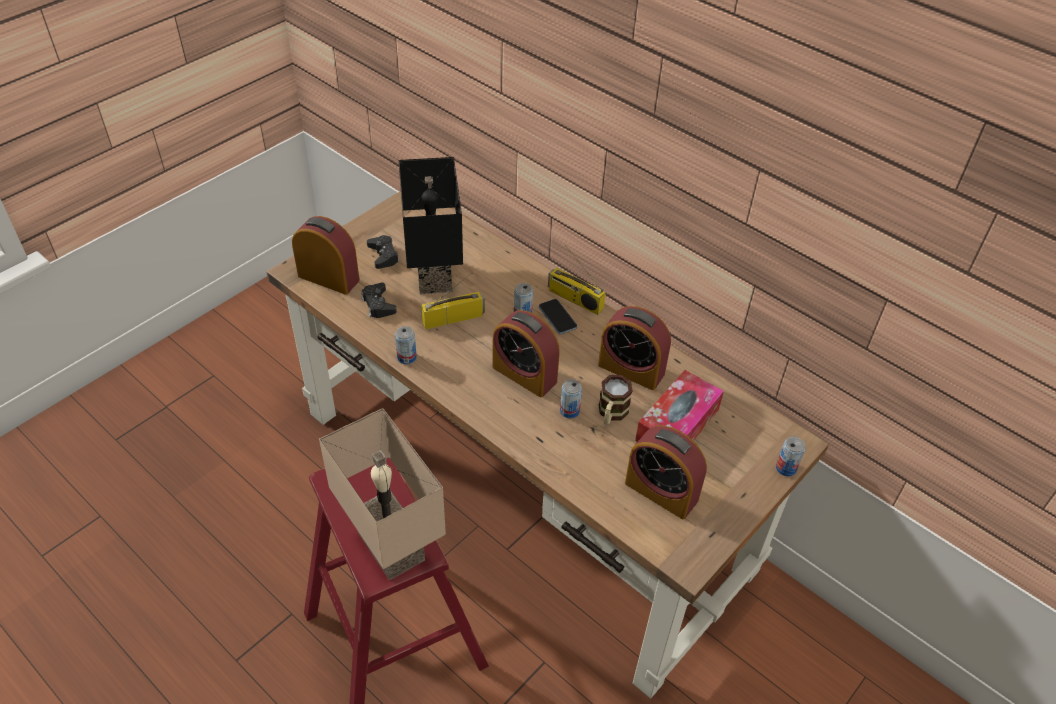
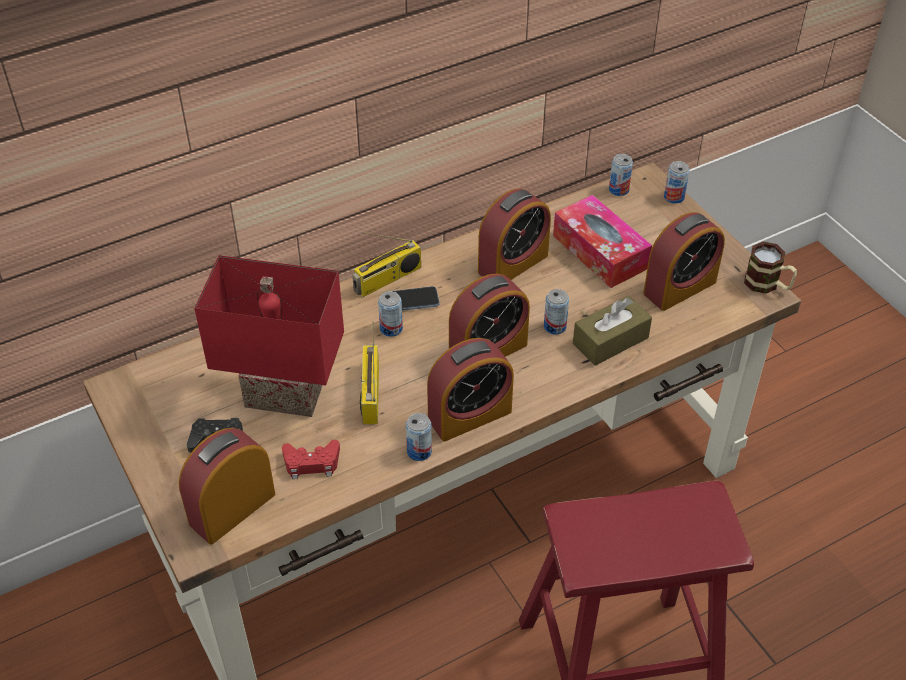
camera: 70 degrees left, 0 degrees up
(378, 304) = (311, 463): black game controller -> red game controller
(387, 547) = (692, 528): beige table lamp -> none
(431, 275) = (281, 398): black table lamp -> red table lamp
(452, 378) = (469, 415): none -> alarm clock
(570, 451) = (610, 340): none -> brown tissue box
(611, 414) = (569, 295): mug -> mug (767, 285)
(770, 424) = (618, 190): none -> can

